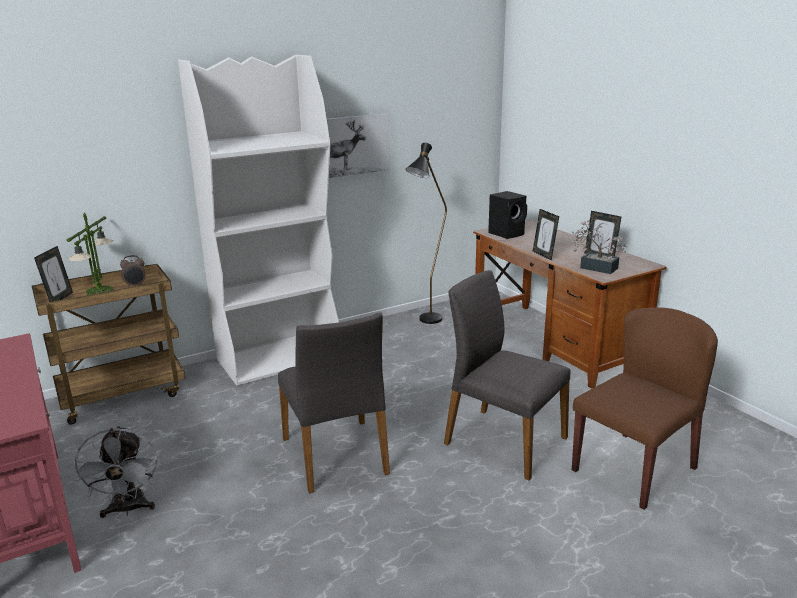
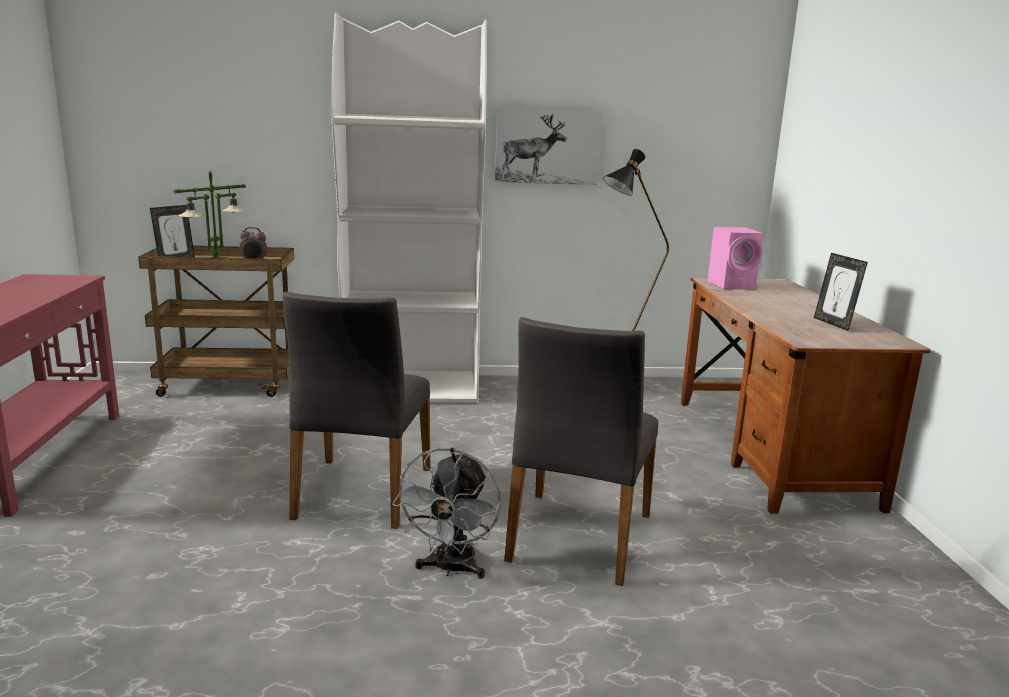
camera: 25 degrees right, 5 degrees down
(128, 509) = (113, 479): grey fan -> grey fan (450, 569)
(503, 440) = (577, 537): grey chair -> grey chair turned 135 degrees counterclockwise
(507, 233) = (732, 285): black speaker -> pink speaker
(544, 255) = (750, 310): picture frame -> none
(595, 267) = (808, 331): potted plant -> none
(634, 468) = (736, 629): brown chair -> none

